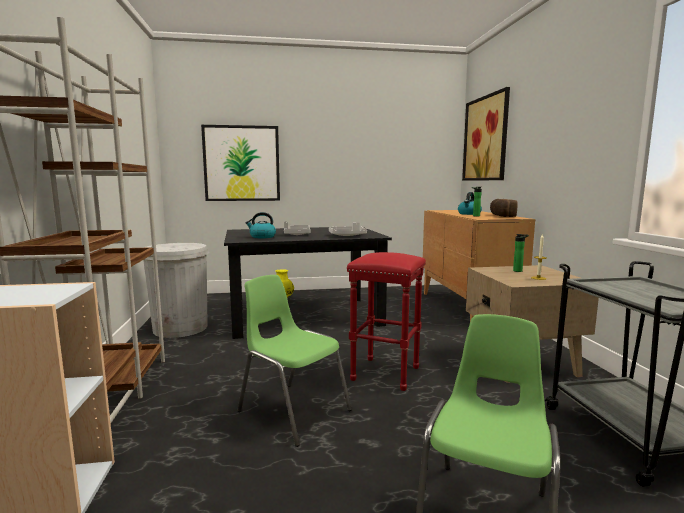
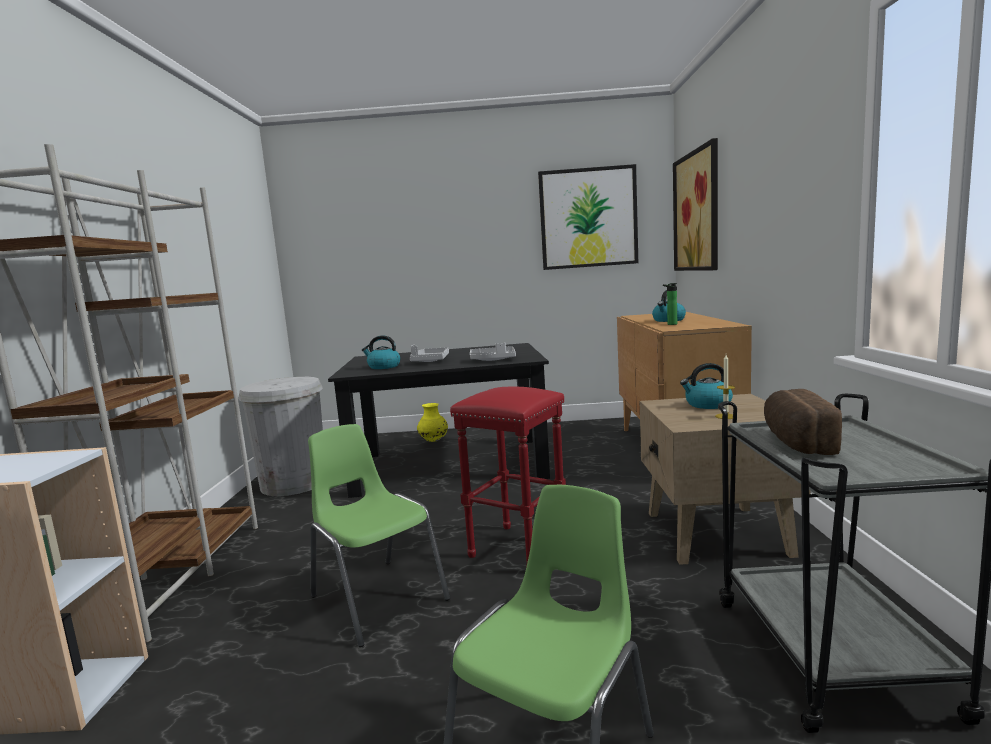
camera: 10 degrees right, 0 degrees up
(242, 163) = (377, 270): picture -> picture (588, 218)
(501, 216) = (709, 322): bread -> bread (795, 441)
(519, 271) = (707, 405): bottle -> kettle

